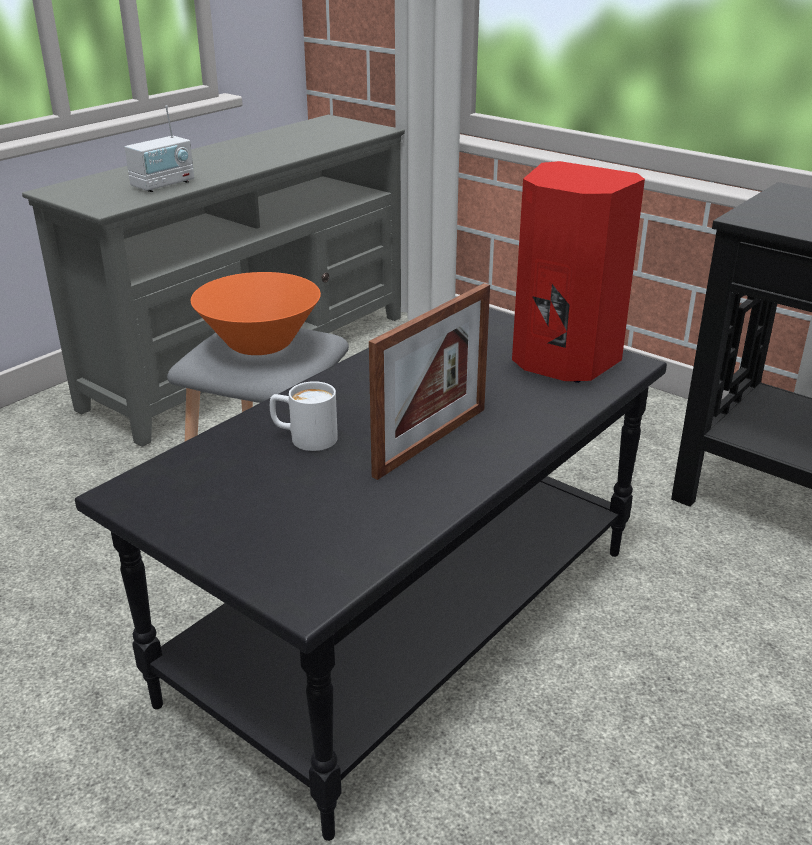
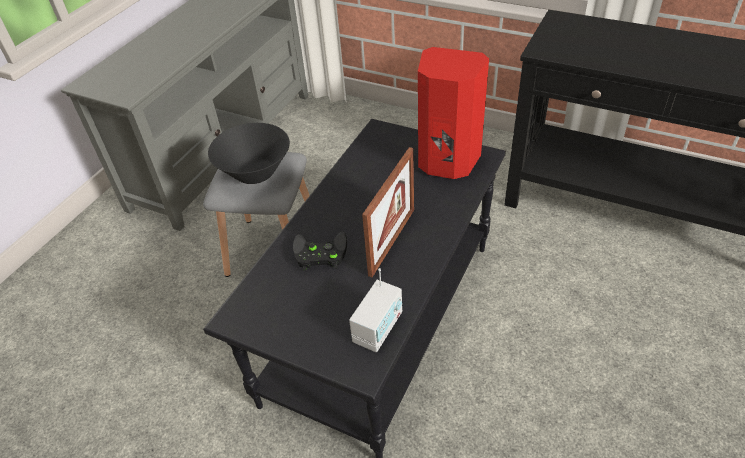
camera: 10 degrees left, 15 degrees up
(163, 185) = (155, 65): radio -> radio (378, 328)
(260, 344) = (255, 173): orange bowl -> black bowl
(304, 438) = (318, 254): white mug -> black game controller

